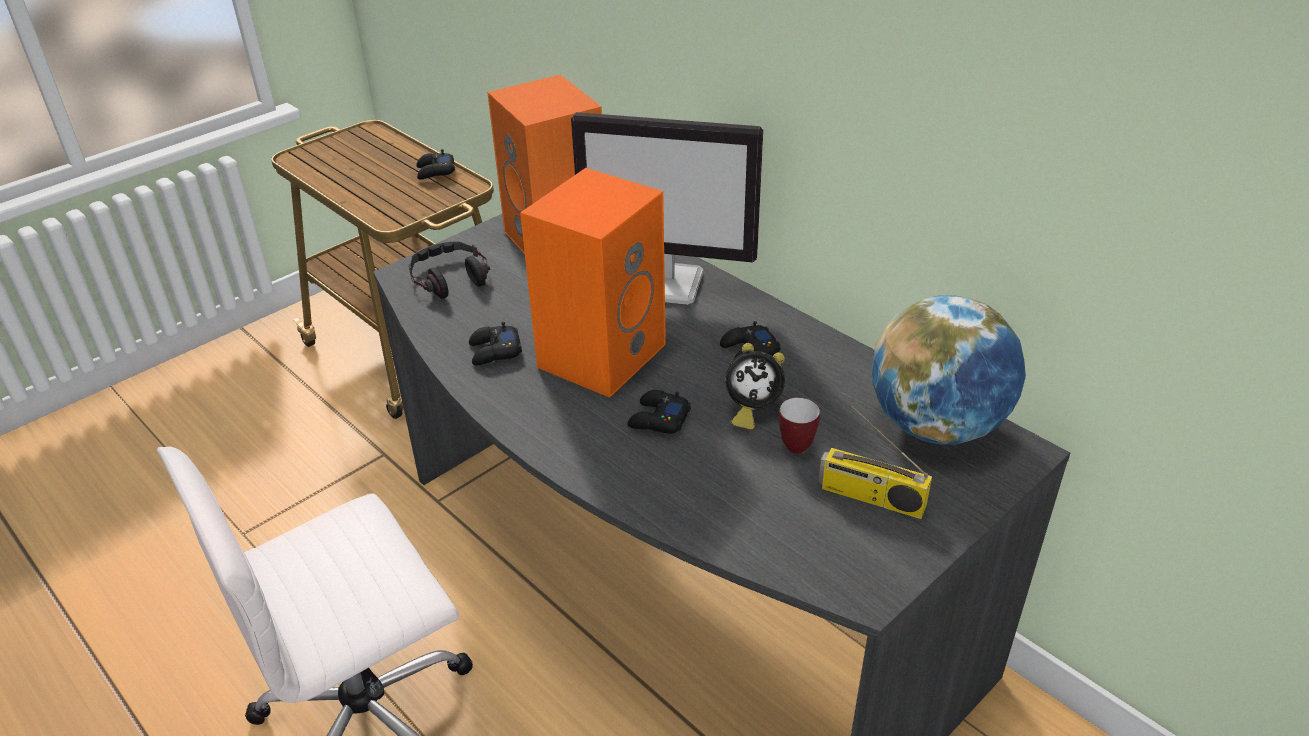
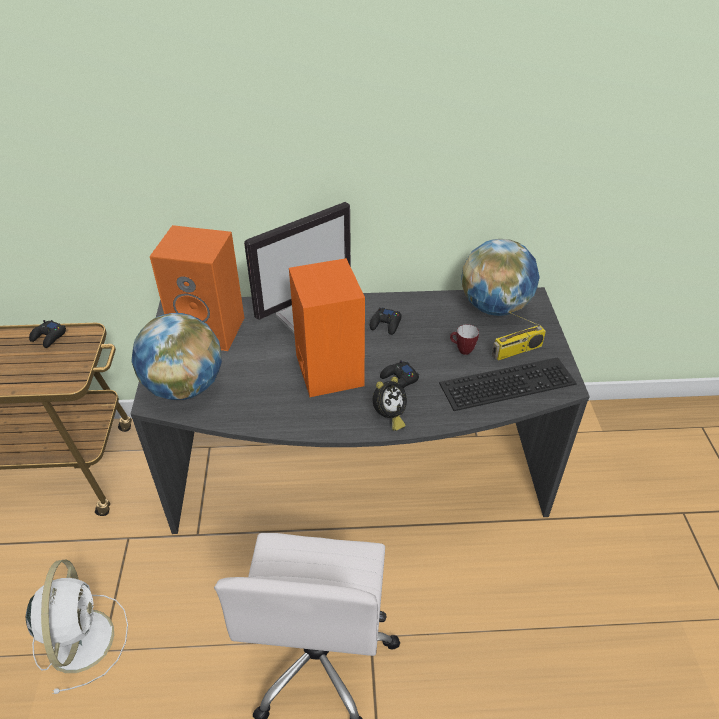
camera: 50 degrees left, 5 degrees up
(245, 507) = (81, 637): none -> white fan
(449, 278) = (184, 387): headphones -> globe
(494, 351) = (276, 405): black game controller -> none
(751, 410) = (426, 349): alarm clock -> alarm clock (389, 417)
(789, 522) = (507, 381): none -> keyboard

